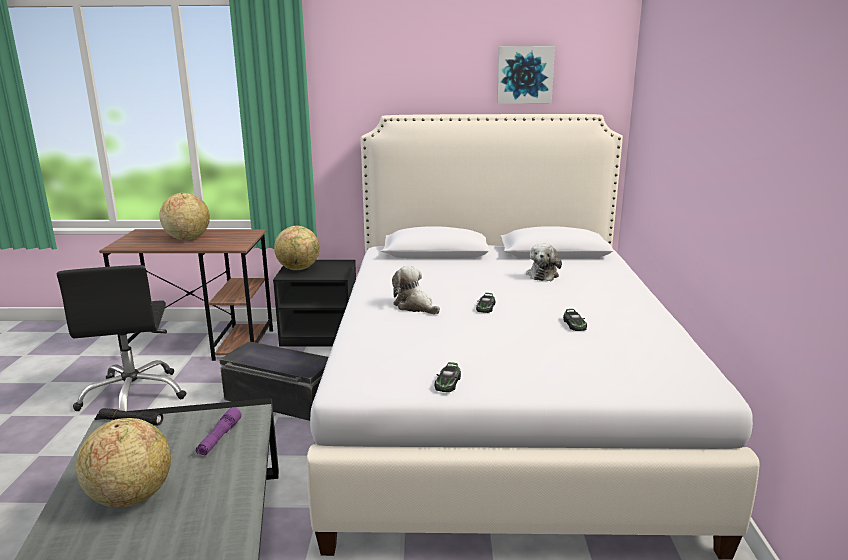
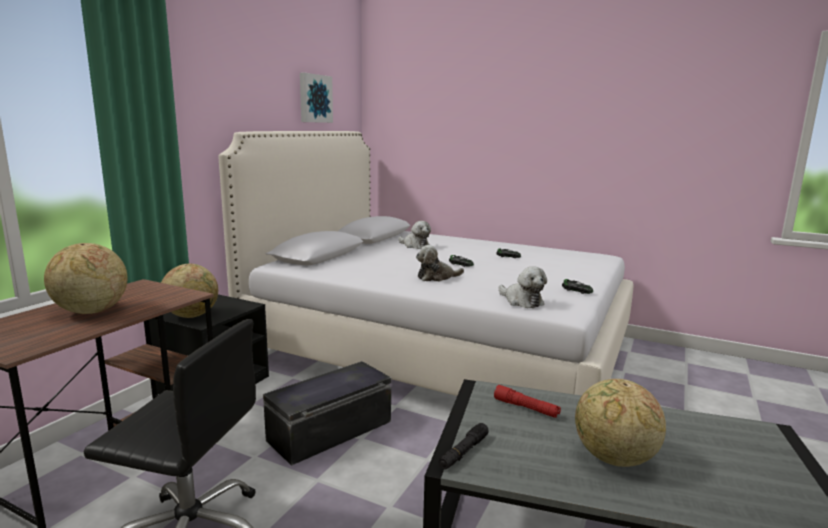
camera: 65 degrees left, 5 degrees down
(219, 438) = (526, 408): purple flashlight -> red flashlight
(366, 357) = (521, 301): none -> plush toy

